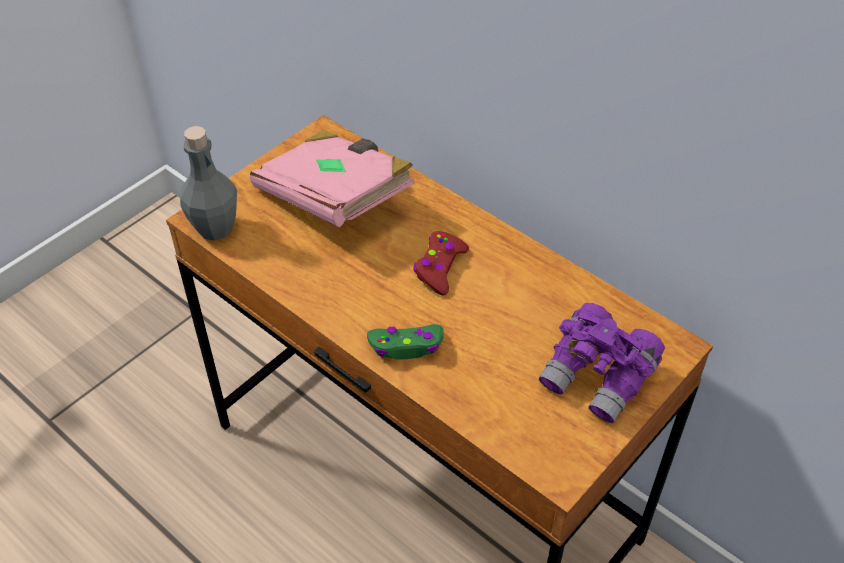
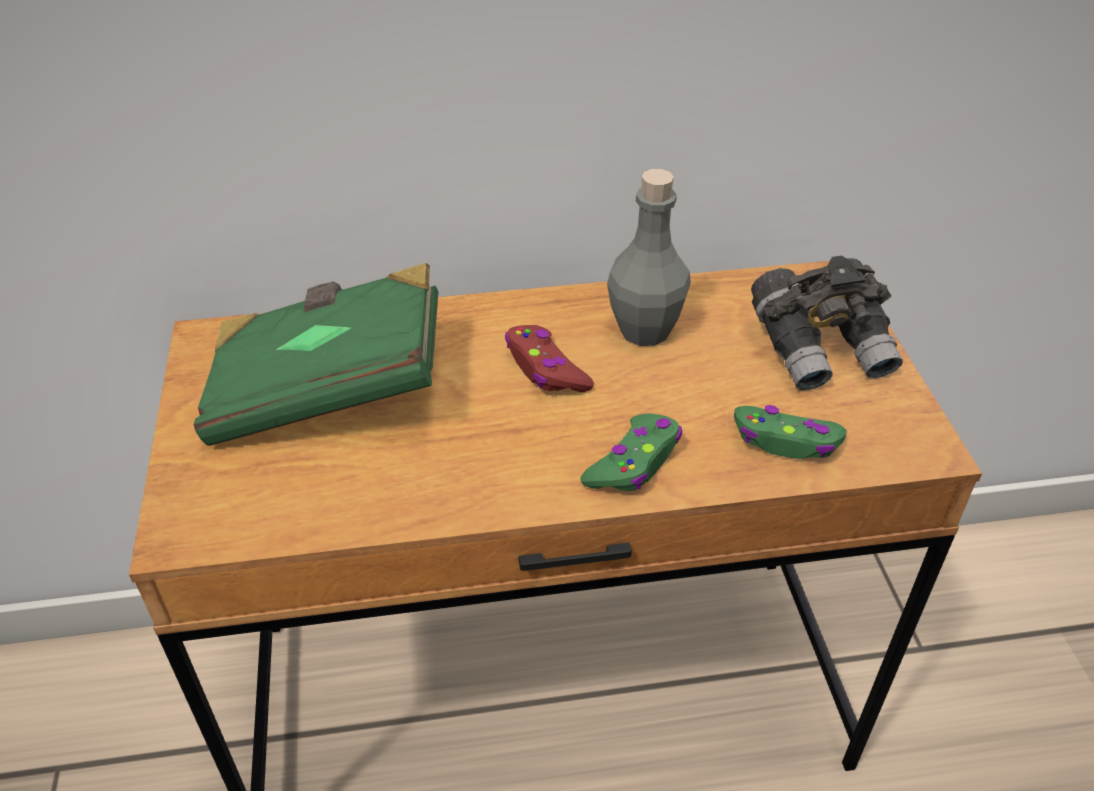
camera: 50 degrees left, 5 degrees down
(215, 228) = (221, 529): grey bottle -> grey bottle (644, 330)
(335, 199) = (328, 390): pink book -> green book
(493, 403) = (786, 441): none -> green game controller
(598, 378) = (821, 348): purple binoculars -> grey binoculars

